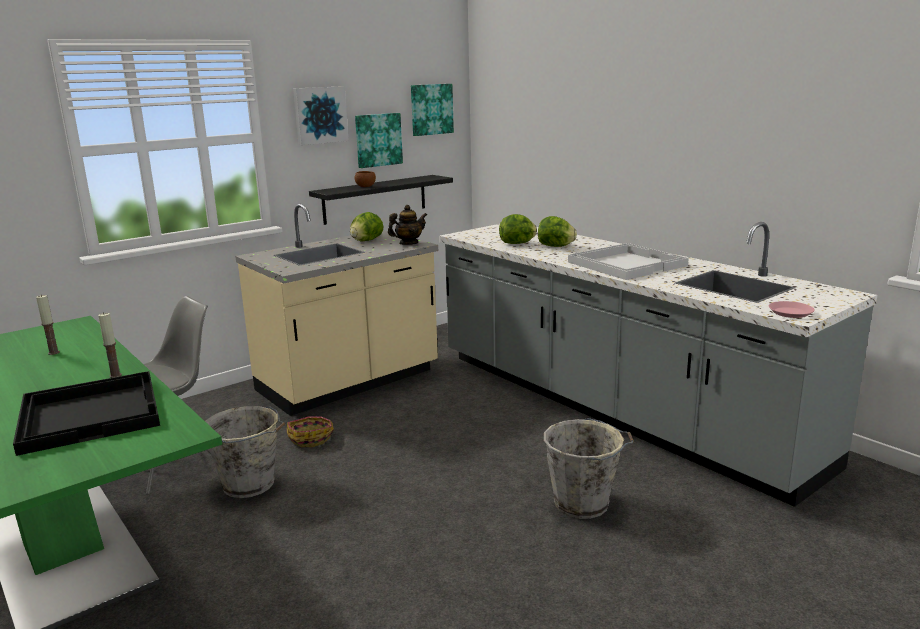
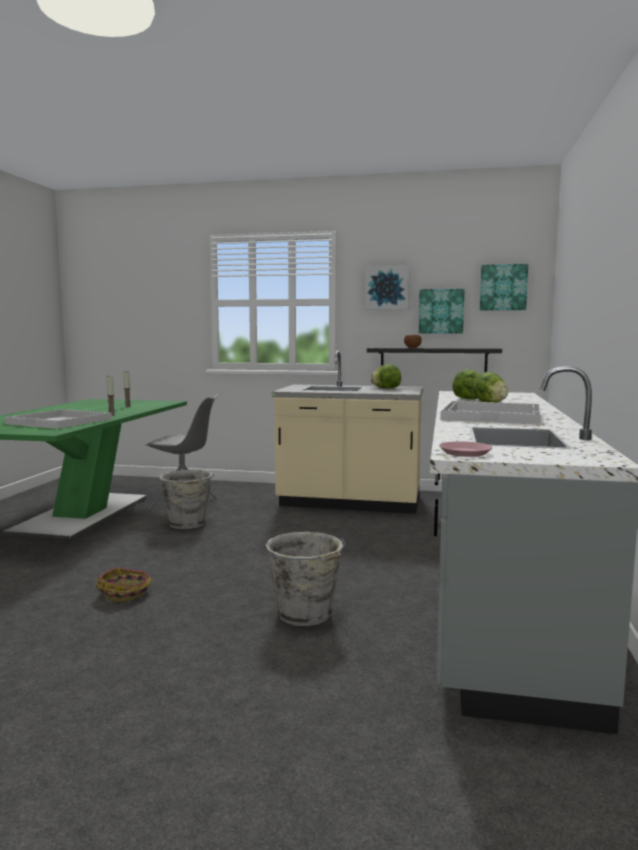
camera: 50 degrees right, 10 degrees down
(92, 413) = (60, 421): black tray -> white tray
(311, 438) = (261, 518): basket -> basket (126, 593)
(408, 243) = (403, 392): teapot -> none

